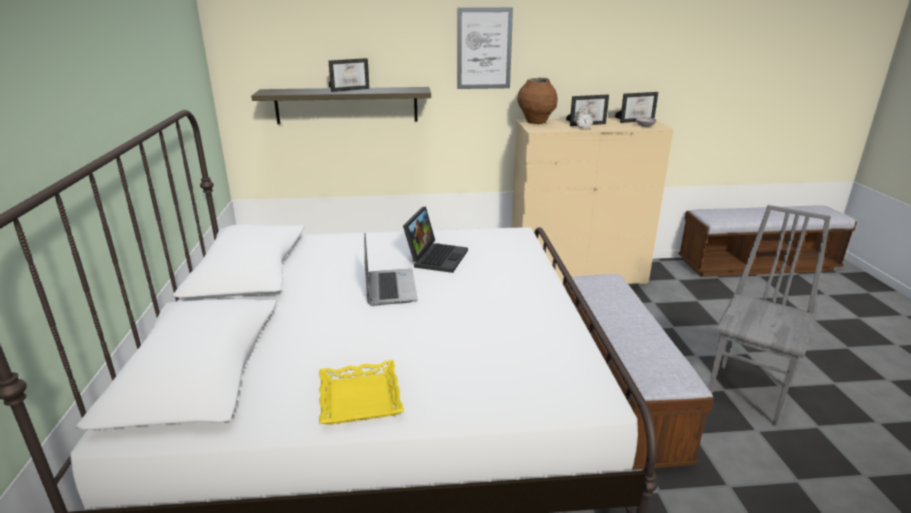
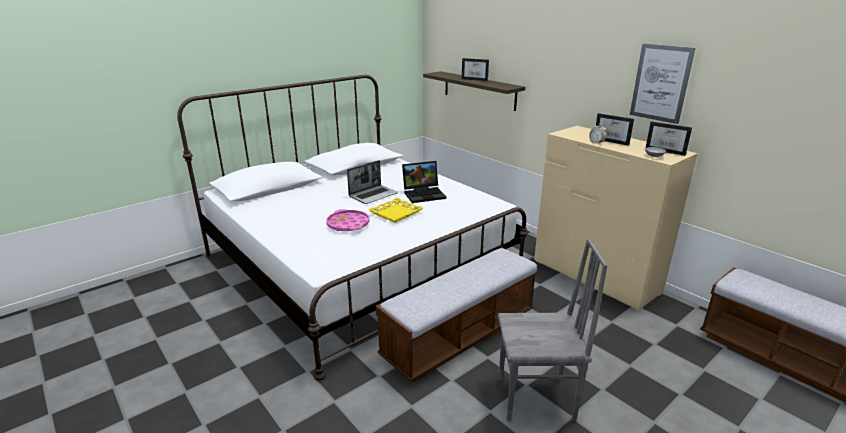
camera: 55 degrees right, 0 degrees up
(359, 398) = (271, 220): yellow tray -> yellow tray (395, 213)
(465, 334) = (348, 224): none -> pink tray
(484, 49) = (563, 63): picture -> picture (660, 83)
(536, 122) = (580, 130): brown vase -> none

